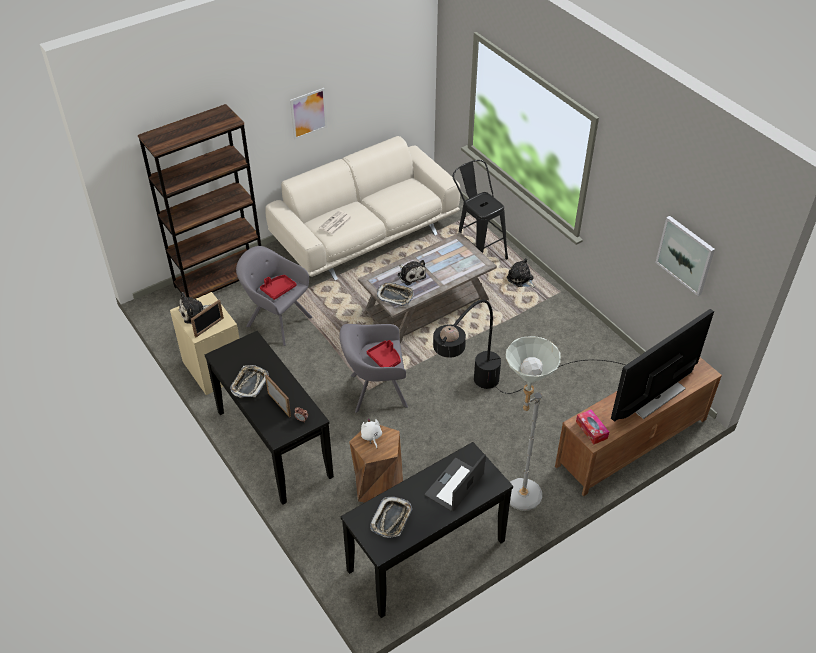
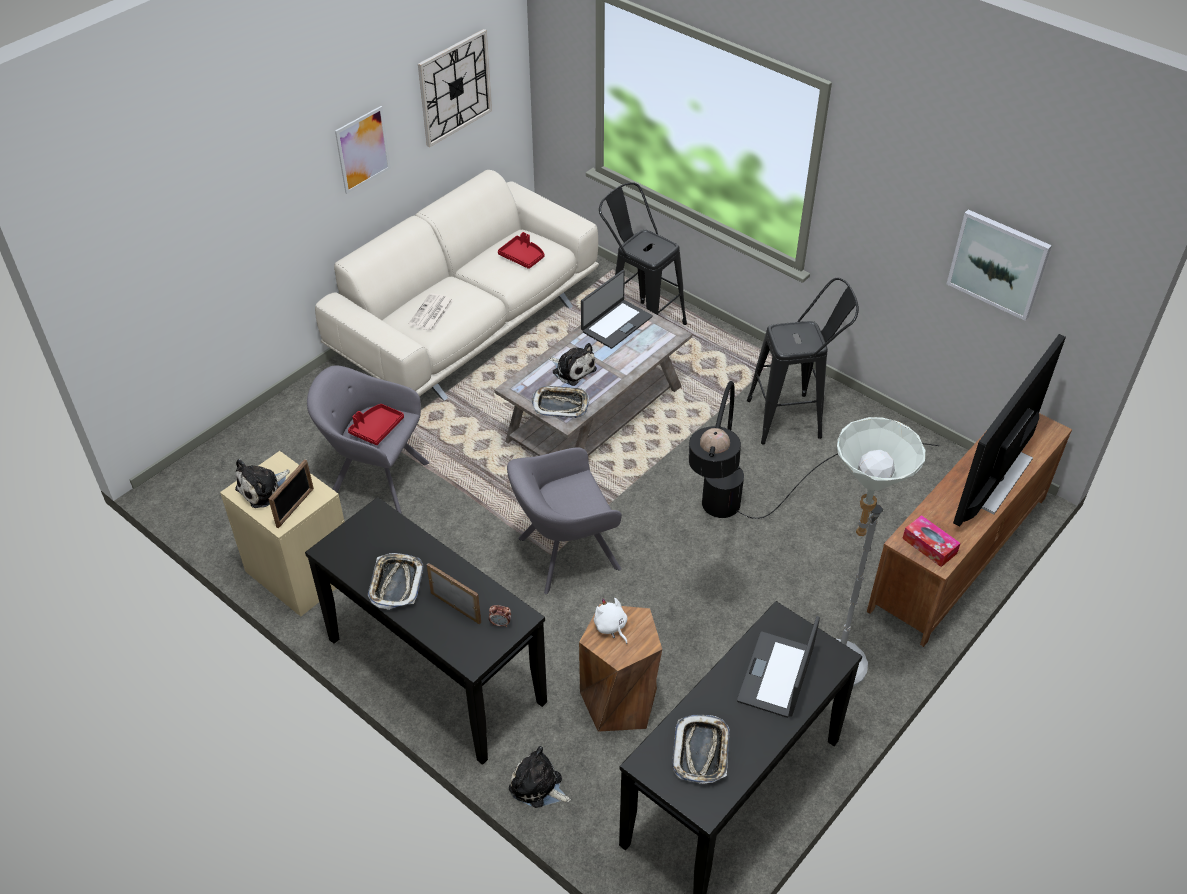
camera: 15 degrees left, 0 degrees up
(220, 280) = (264, 432): brown bookcase -> none
(378, 81) = (455, 87): none -> wall clock
(385, 359) = (580, 502): red tray -> red tray (522, 257)
(449, 250) = (616, 324): none -> laptop
(521, 279) = (716, 350): plush toy -> plush toy (538, 786)
(555, 334) = (793, 418): none -> black stool

